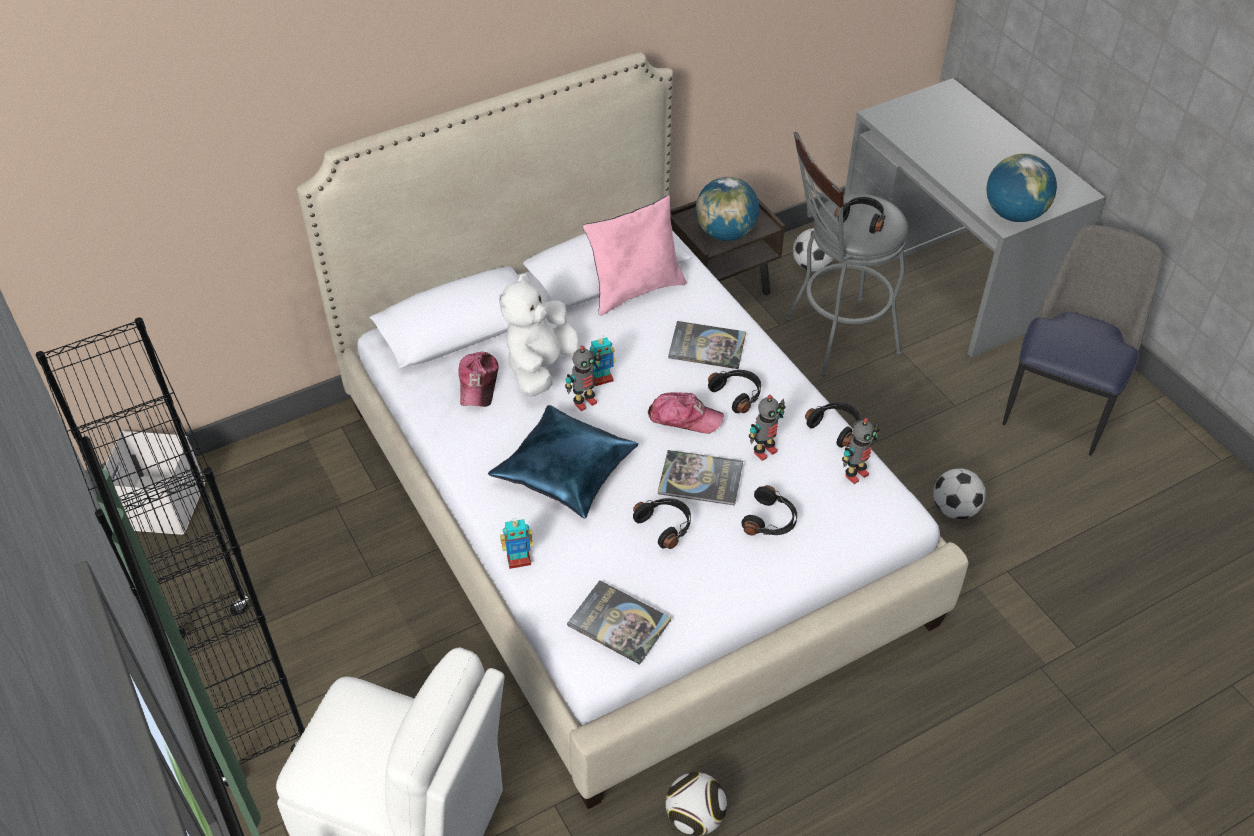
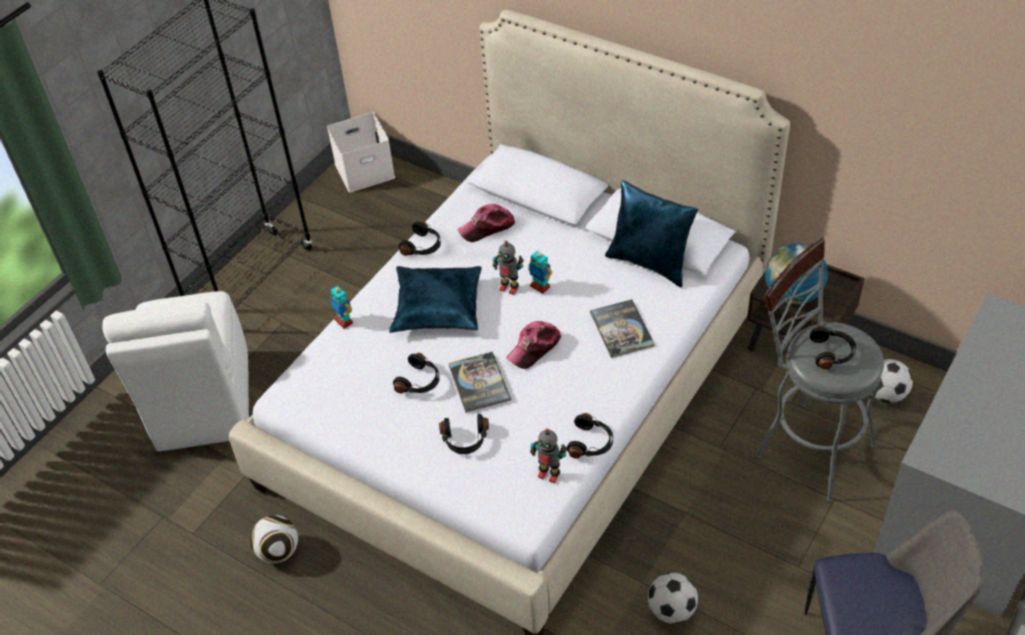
camera: 65 degrees right, 0 degrees up
(540, 368) = (526, 250): white plush toy -> none
(619, 623) = (319, 394): book -> none
(635, 289) = (650, 262): pink pillow -> blue pillow
(684, 418) = (534, 348): cap -> cap turned 60 degrees clockwise
(737, 394) = (582, 368): black headphones -> black headphones (423, 246)
(764, 451) = (534, 408): toy robot -> none
(1014, 214) = (945, 458): globe -> none

